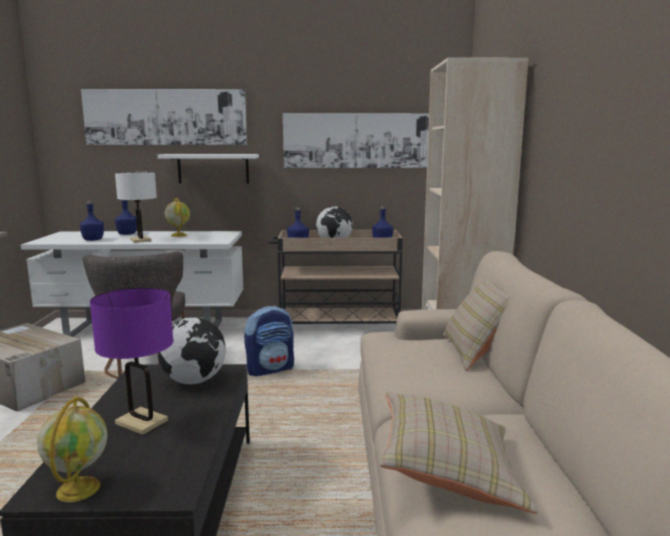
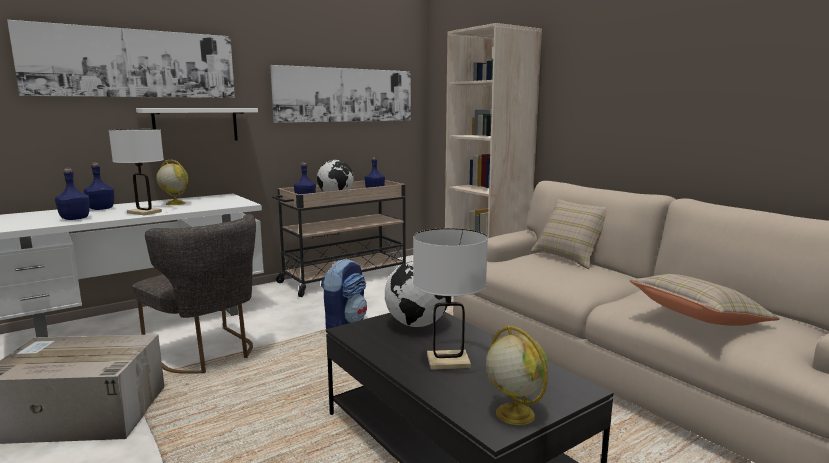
camera: 35 degrees left, 0 degrees up
(141, 422) = (448, 361): purple table lamp -> white table lamp

